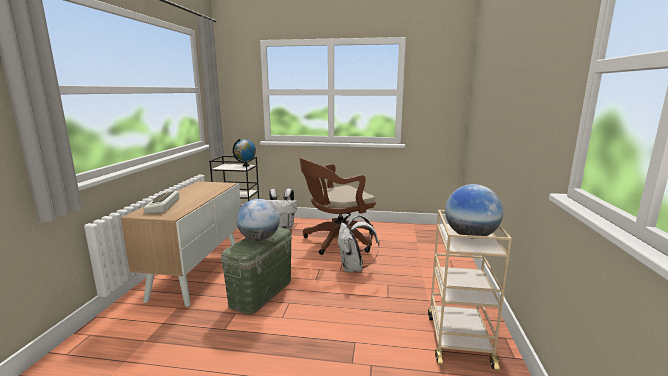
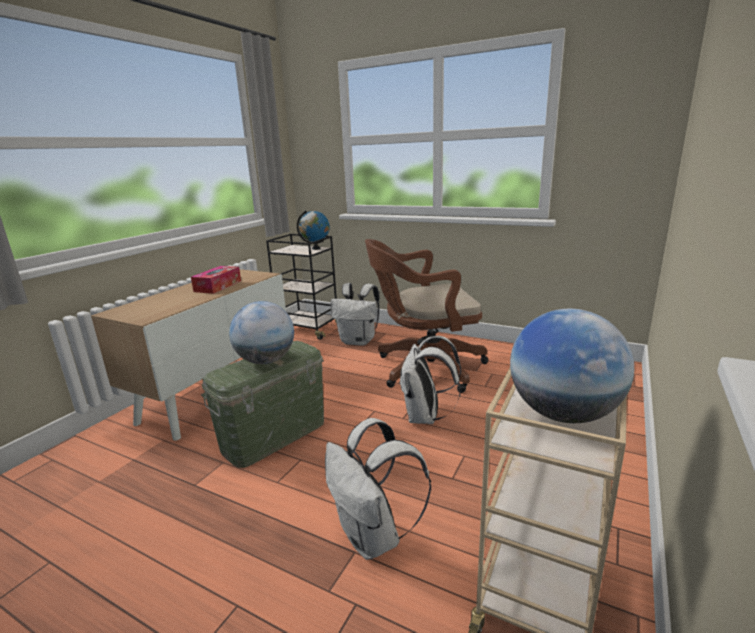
camera: 20 degrees right, 5 degrees up
(164, 206) = (155, 302): keyboard -> none
(200, 193) = (218, 286): none -> tissue box
(361, 333) = (373, 537): none -> white backpack

